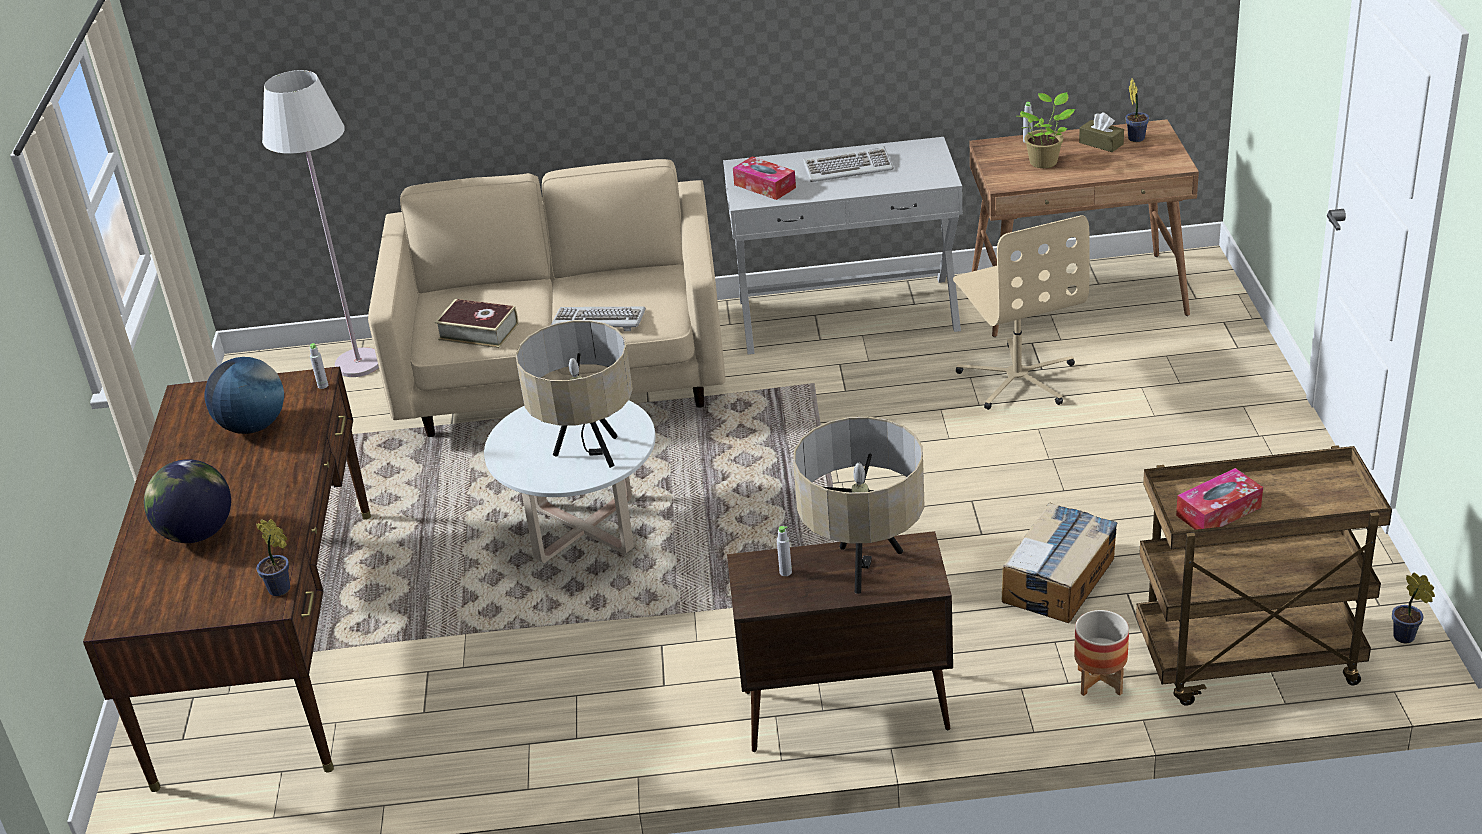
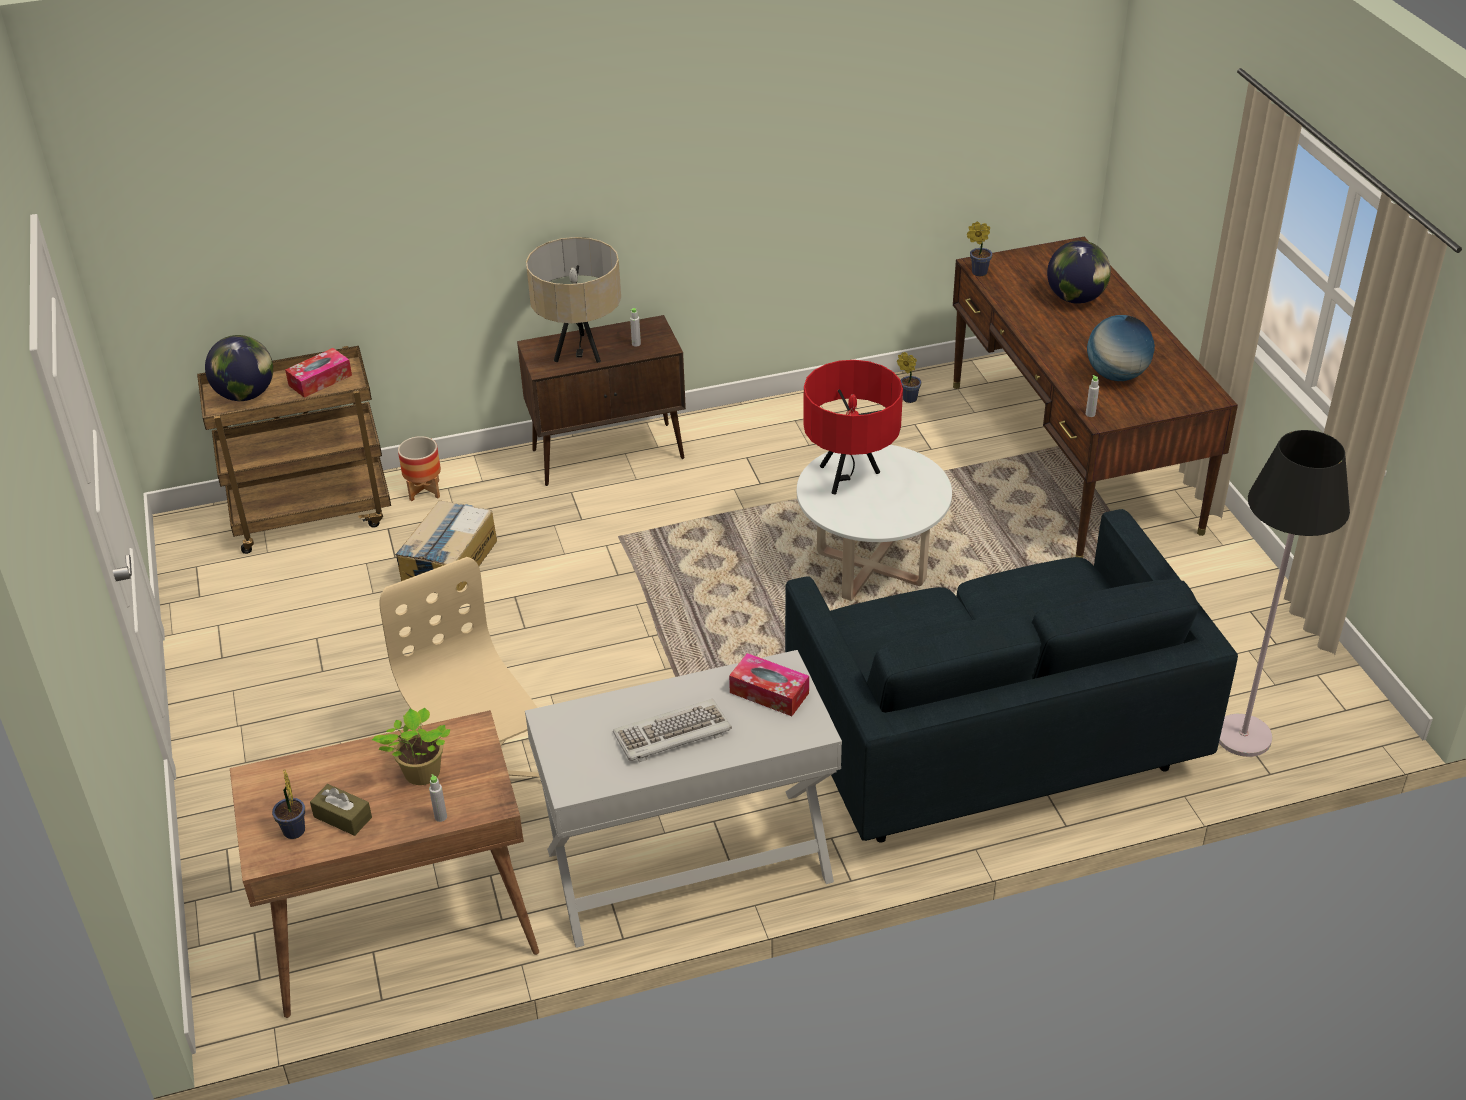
camera: 165 degrees right, 5 degrees up
(359, 363) = (1243, 737): white floor lamp -> black floor lamp
(478, 331) = (1038, 588): book -> none
(564, 376) = (990, 739): beige sofa -> blue sofa
(587, 453) = (850, 478): beige table lamp -> red table lamp
(598, 321) = (916, 612): keyboard -> none
(1315, 499) = (246, 395): none -> globe
(1406, 638) = (187, 543): potted plant -> potted plant (908, 398)

